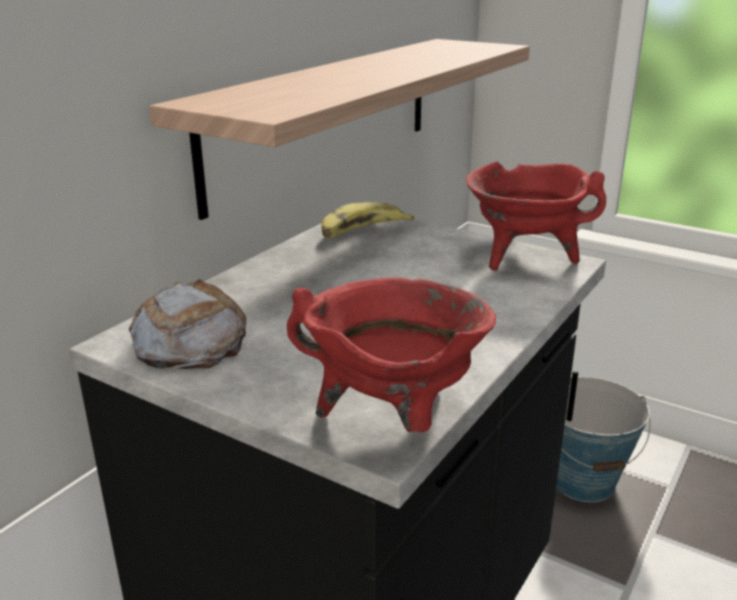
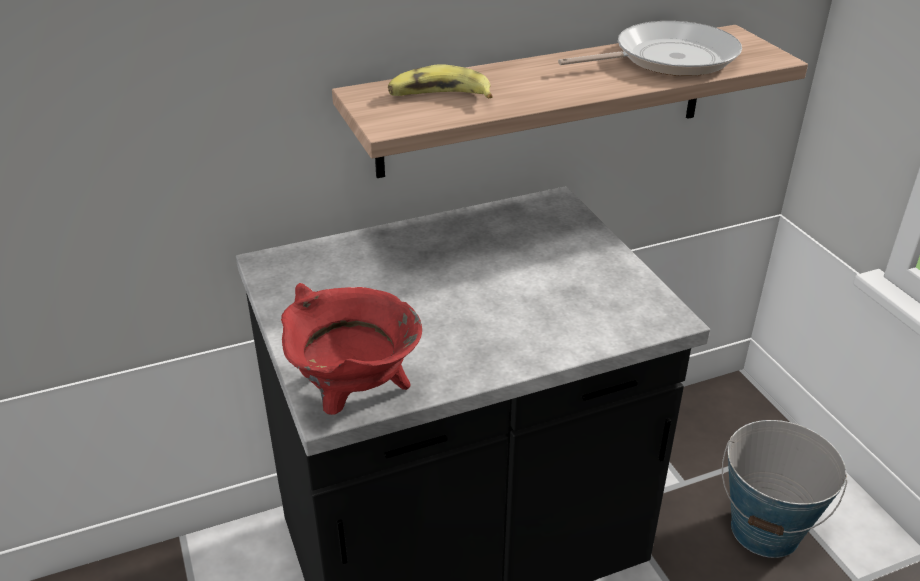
camera: 35 degrees right, 10 degrees up
(189, 341) = (305, 278): bread -> none
(361, 232) = (536, 218): banana -> banana (439, 97)
(429, 54) = (668, 59): none -> frying pan
(524, 258) = (635, 298): red cooking pot -> none

